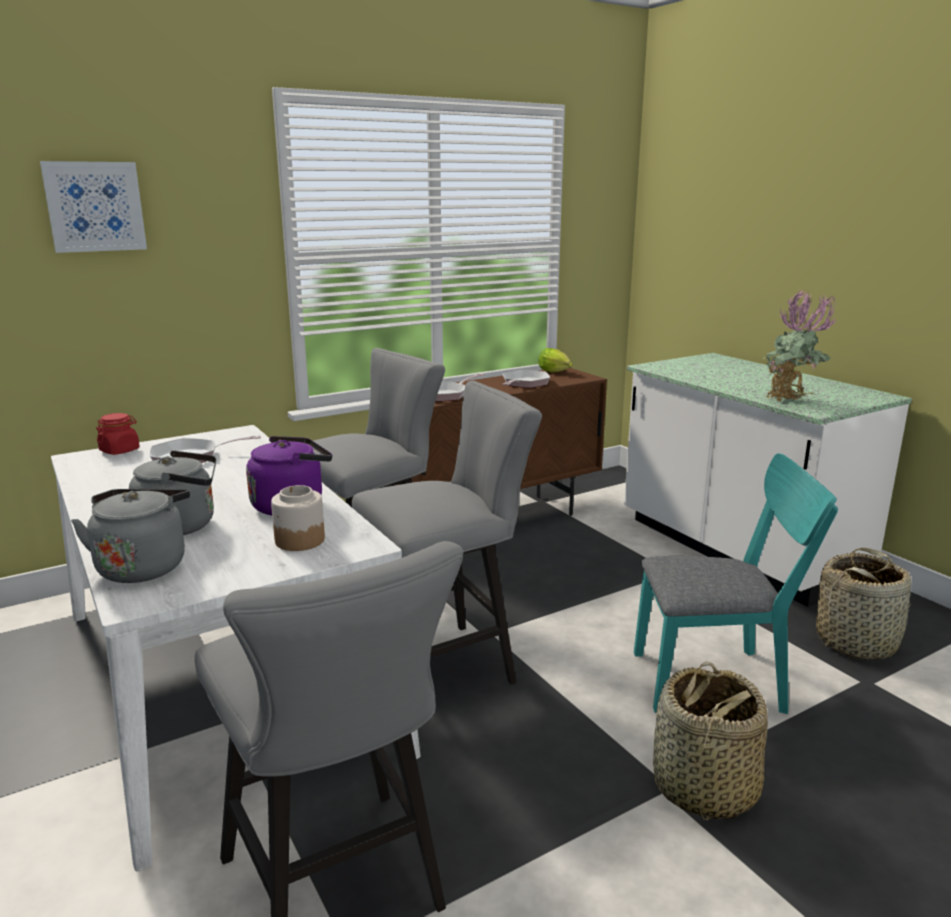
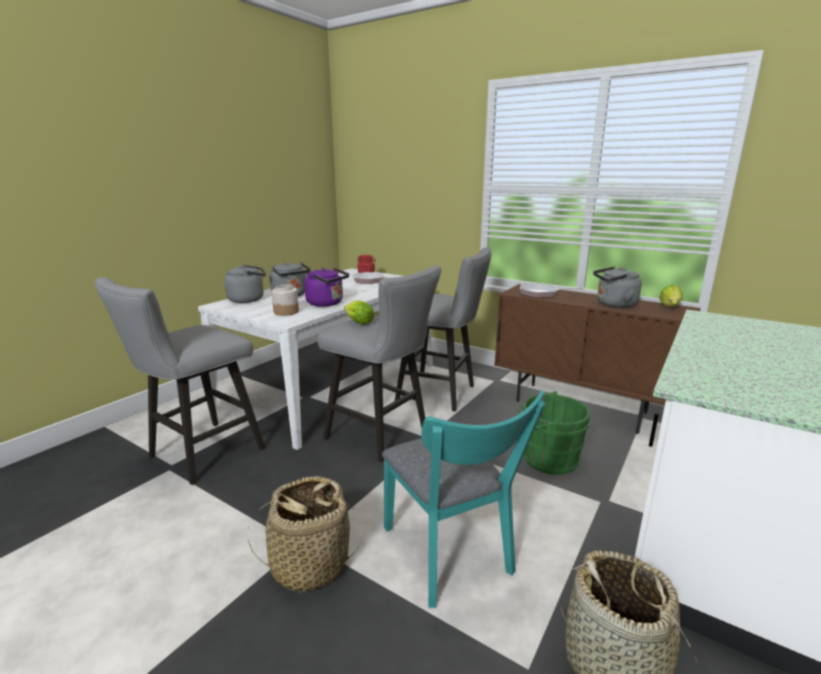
camera: 65 degrees right, 0 degrees up
(95, 206) = (398, 155): picture -> none
(419, 502) = (357, 322): none -> lettuce
(524, 384) = (614, 305): frying pan -> grey kettle
(582, 573) = (546, 458): none -> green bucket
(791, 402) = (696, 373): potted plant -> none

